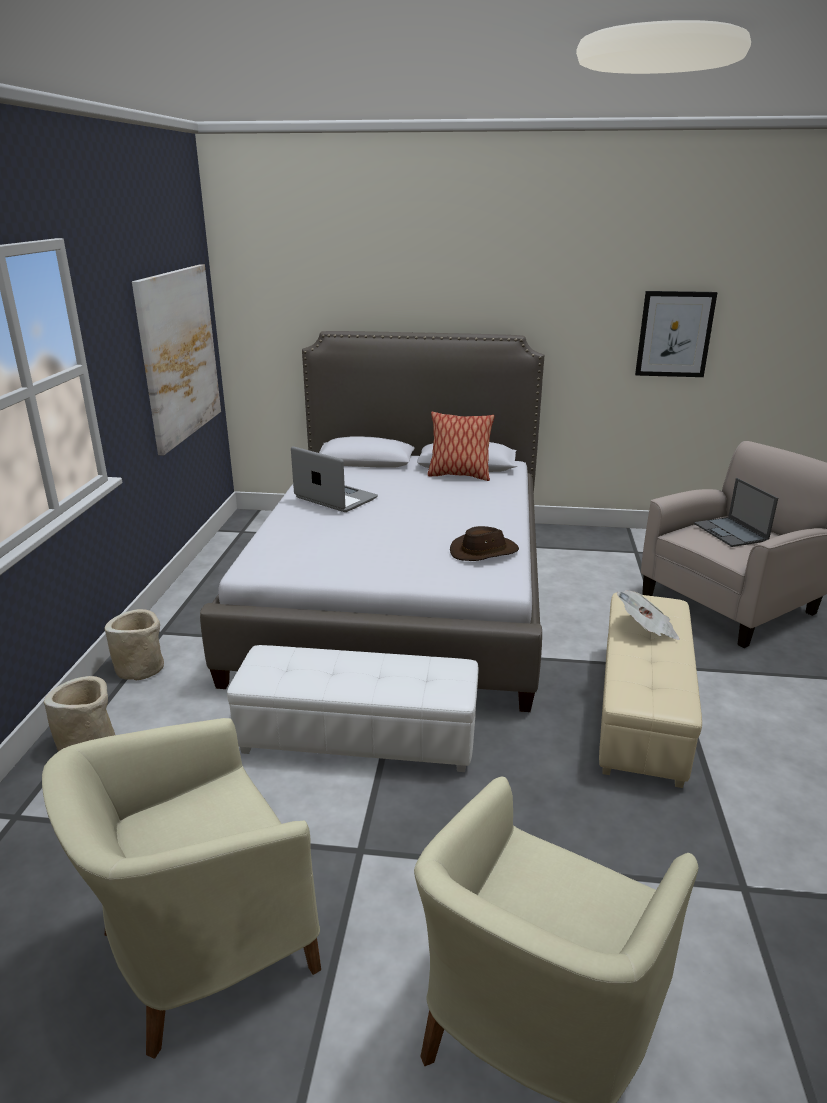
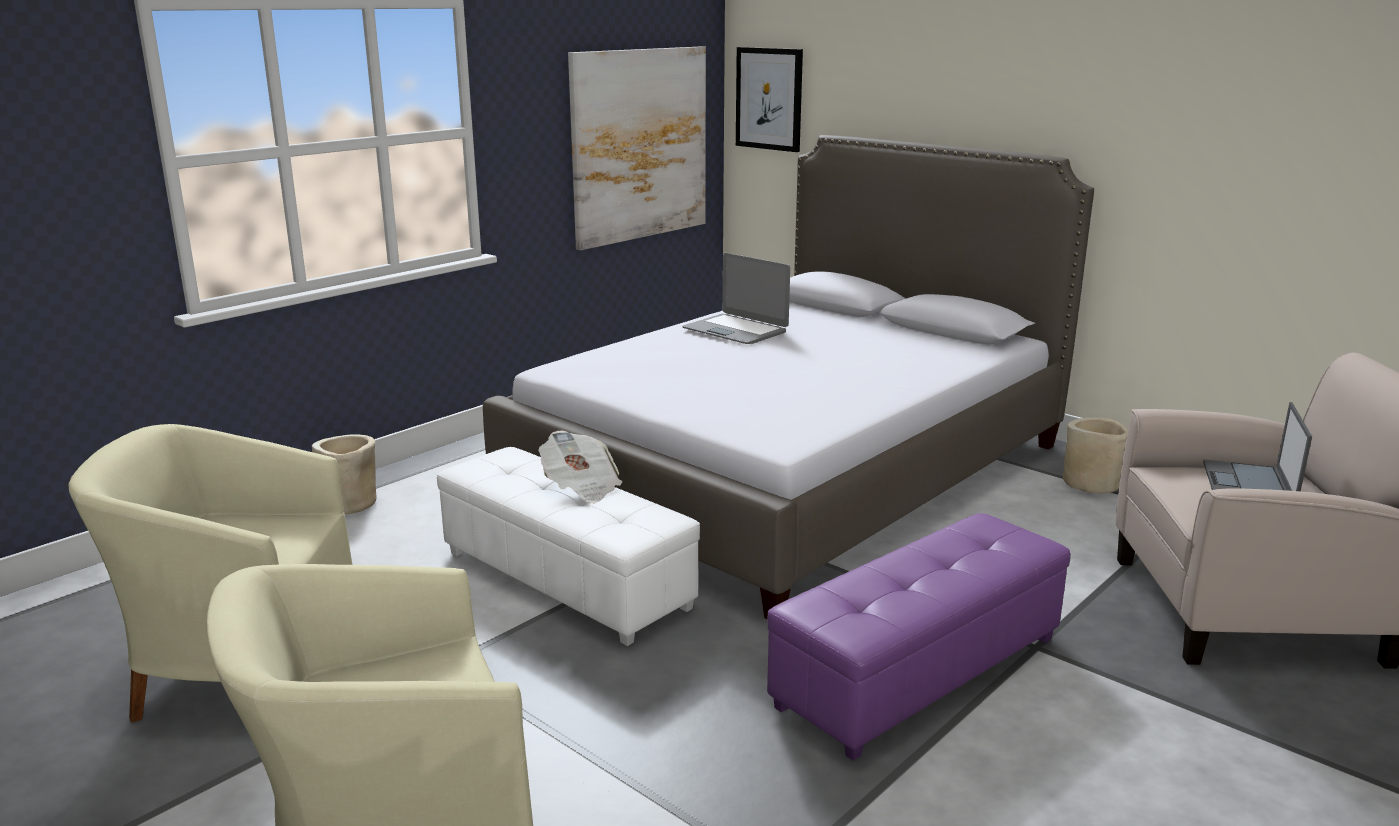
camera: 35 degrees right, 5 degrees down
(141, 668) = (459, 461): beige planter -> beige planter (1092, 484)
(335, 498) = (735, 330): laptop -> laptop turned 150 degrees clockwise
(459, 475) = (922, 338): pillow -> none
(483, 551) = (813, 411): brown hat -> none
(643, 711) = (920, 673): beige ottoman -> purple ottoman
(646, 630) = (950, 557): newspaper -> newspaper (581, 487)
(674, 334) = (1310, 174): picture -> picture (769, 99)

